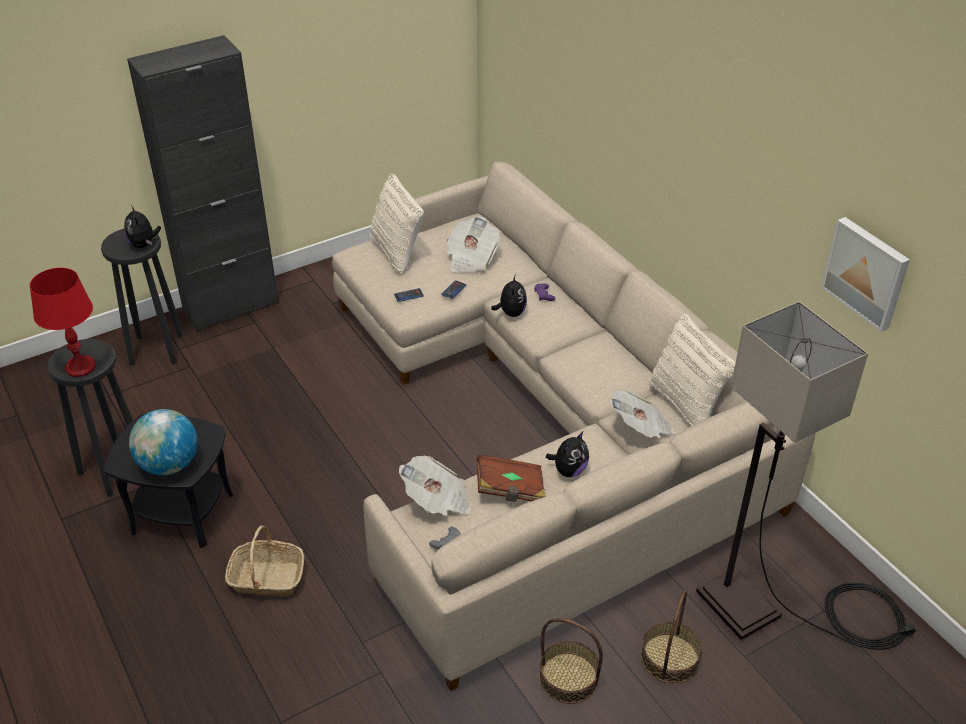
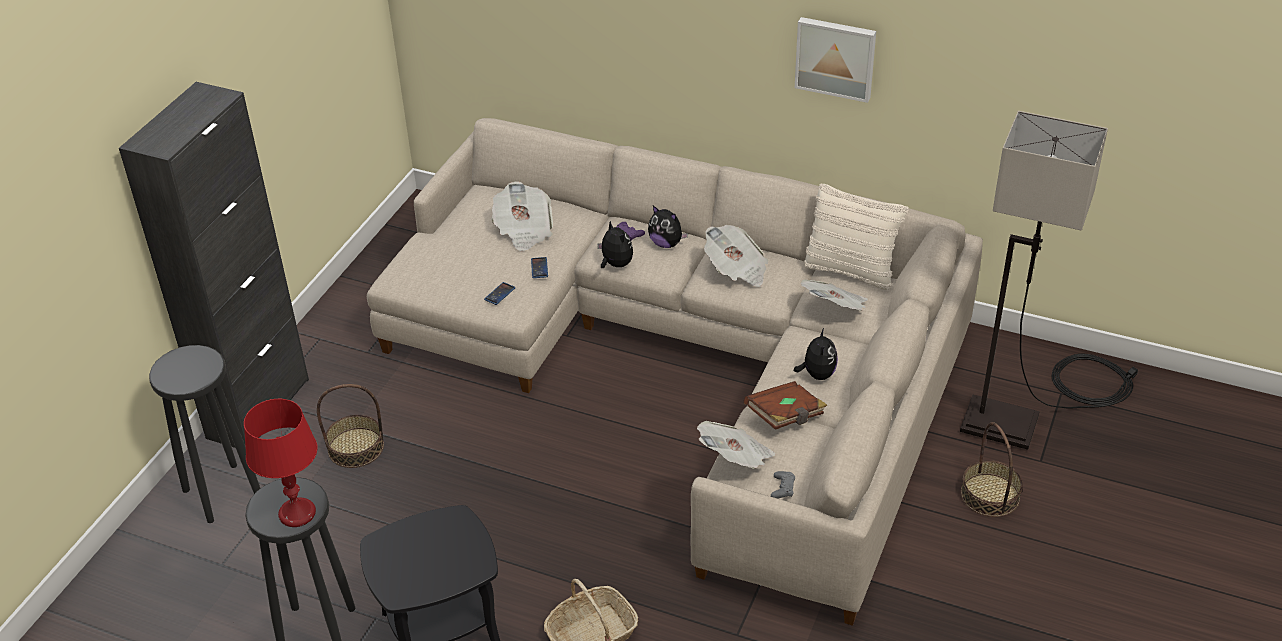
camera: 35 degrees left, 0 degrees up
(144, 244) = (206, 364): plush toy -> plush toy (666, 243)
(169, 465) = (452, 567): globe -> none
(398, 253) = (441, 259): beige pillow -> none
(569, 677) = (932, 556): basket -> basket (356, 447)
(594, 359) = (736, 270): none -> newspaper
(867, 272) = (1010, 70): picture -> picture (835, 57)

